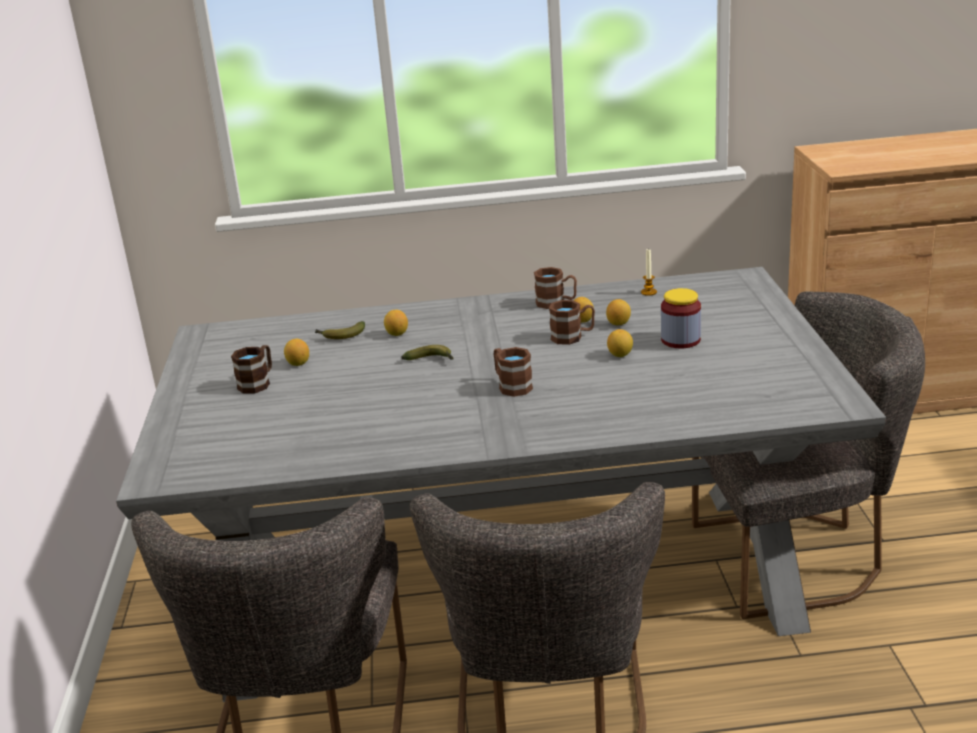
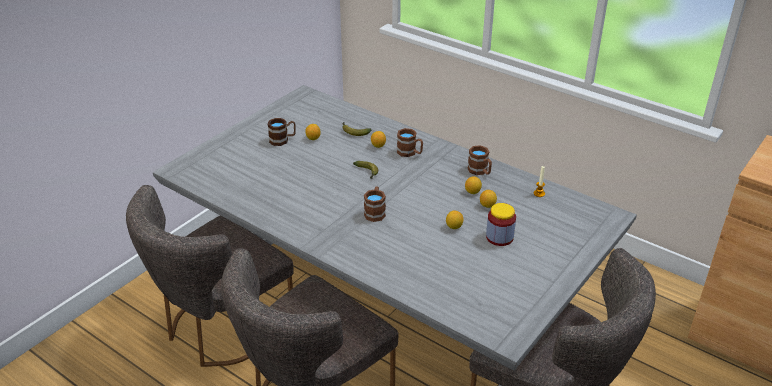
camera: 40 degrees right, 10 degrees up
(573, 337) = (451, 200): brown mug -> brown mug (410, 153)

